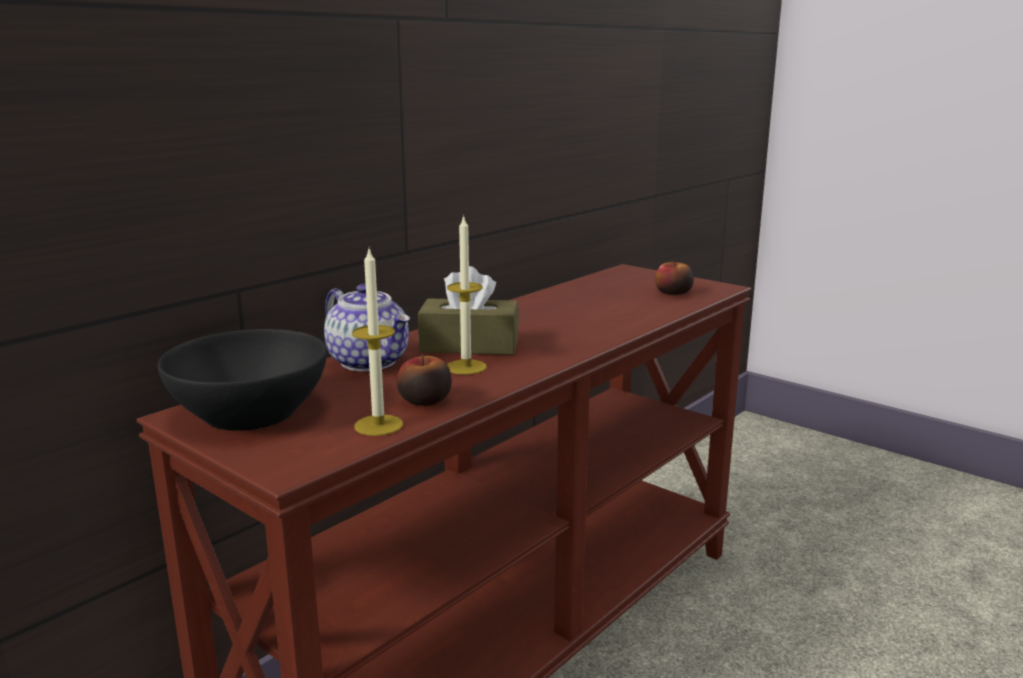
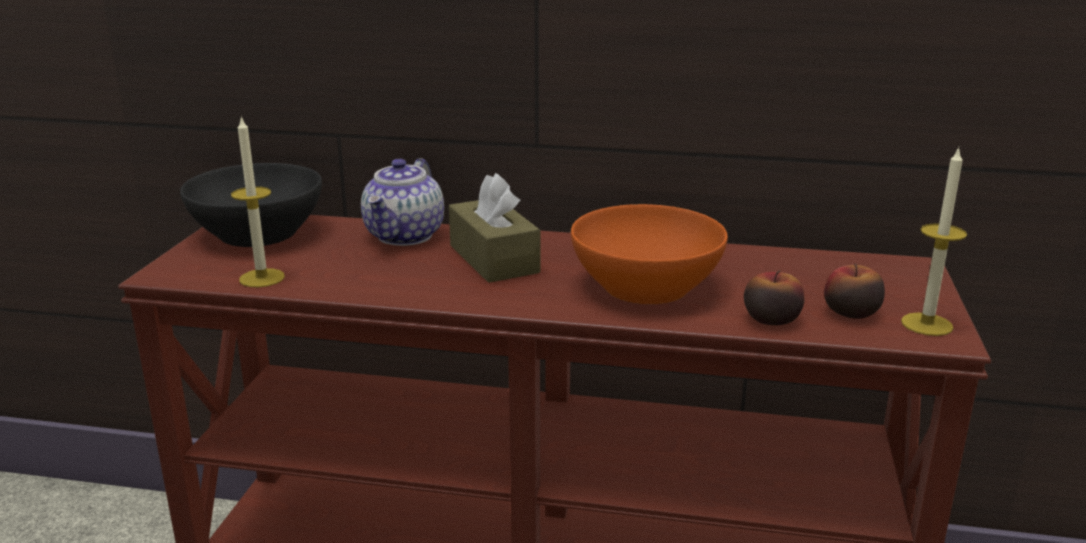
camera: 60 degrees right, 5 degrees up
(424, 401) = (329, 279): apple -> apple (771, 319)
(466, 367) = (430, 273): candle -> candle (926, 324)
(580, 320) = (646, 286): none -> orange bowl

